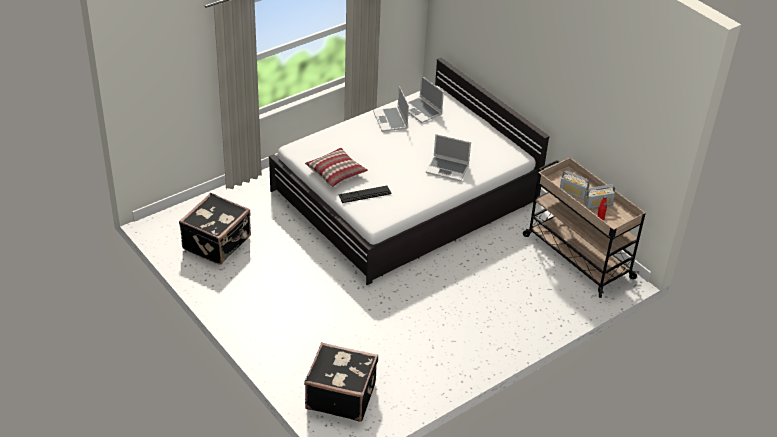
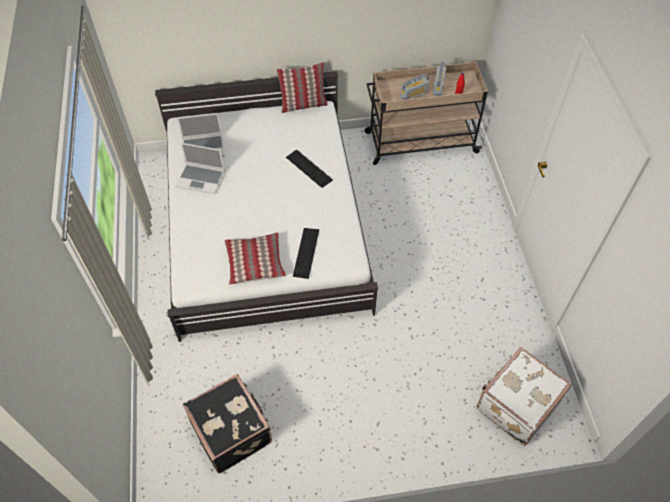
camera: 60 degrees left, 15 degrees up
(341, 395) = (515, 405): black suitcase -> white suitcase
(448, 169) = (309, 168): laptop -> keyboard
(513, 144) = (303, 104): none -> pillow

